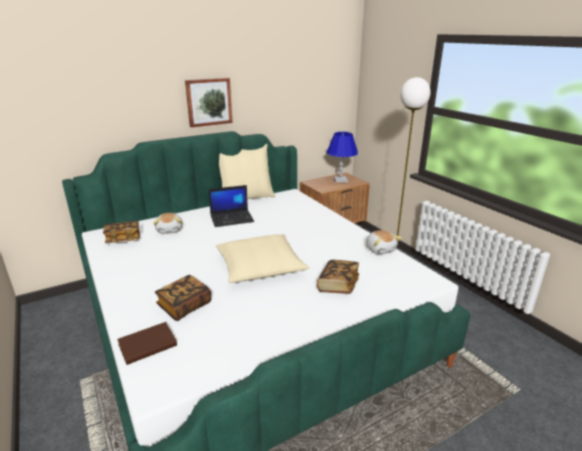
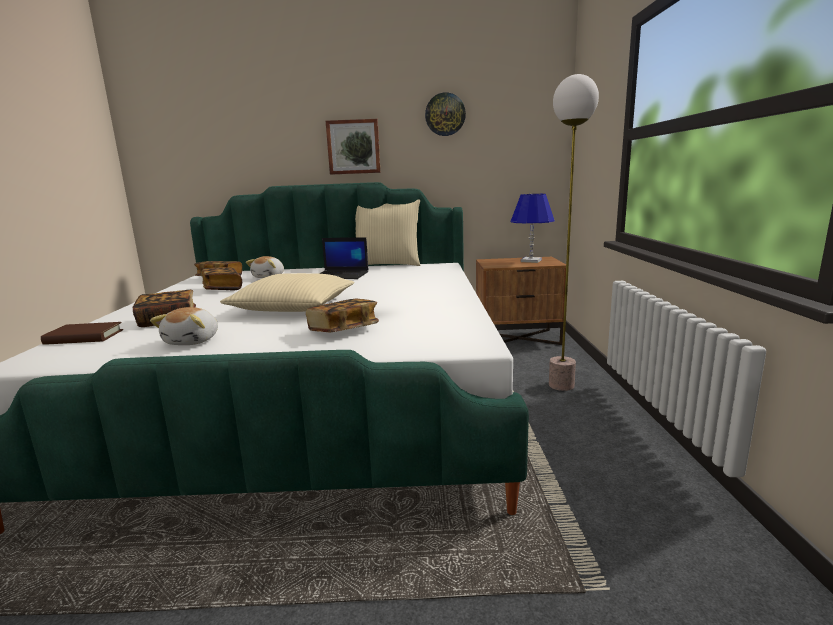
camera: 30 degrees right, 10 degrees down
(155, 254) = (222, 288): none -> book
(278, 73) = (445, 114): none -> wall clock
(380, 249) = (462, 311): plush toy -> plush toy (193, 341)

